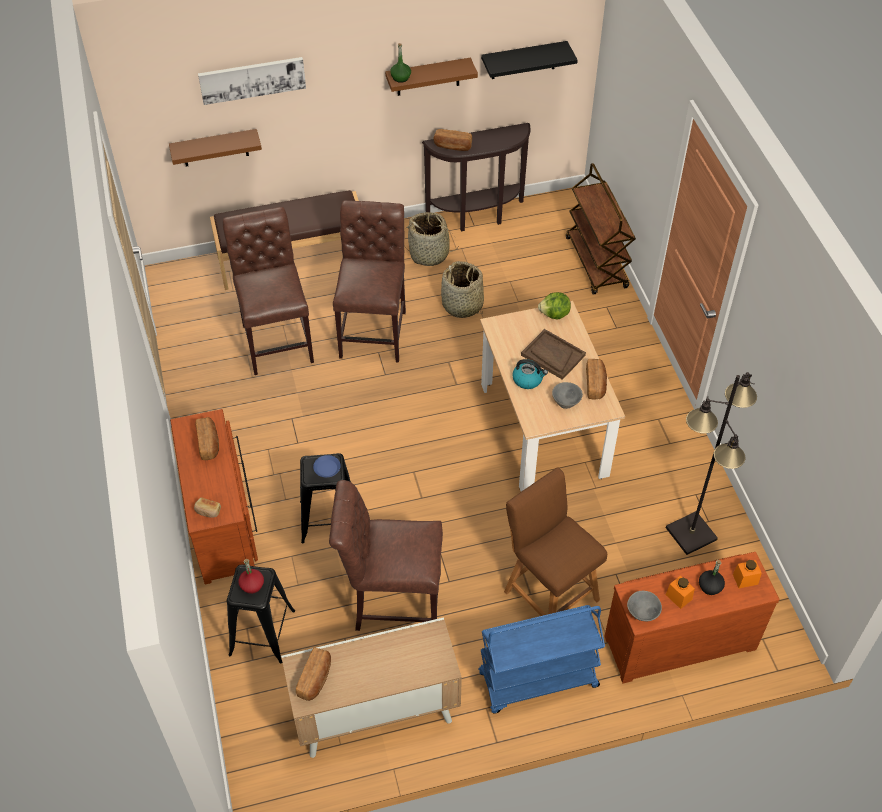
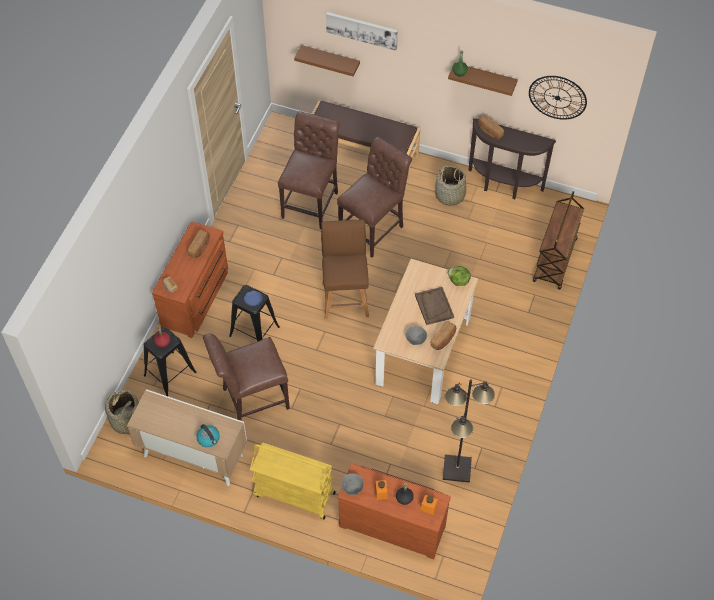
camera: 35 degrees right, 5 degrees up
(315, 679) = (153, 412): bread -> none
(392, 600) = (251, 399): brown chair -> brown chair turned 60 degrees counterclockwise
(462, 305) = (442, 242): basket -> basket (126, 421)
(523, 60) = (557, 97): black shelf -> wall clock
(528, 379) = (405, 313): kettle -> kettle (209, 439)
(537, 681) = (293, 494): blue cart -> yellow cart
(548, 592) = (341, 449): brown stool -> brown stool (345, 297)

